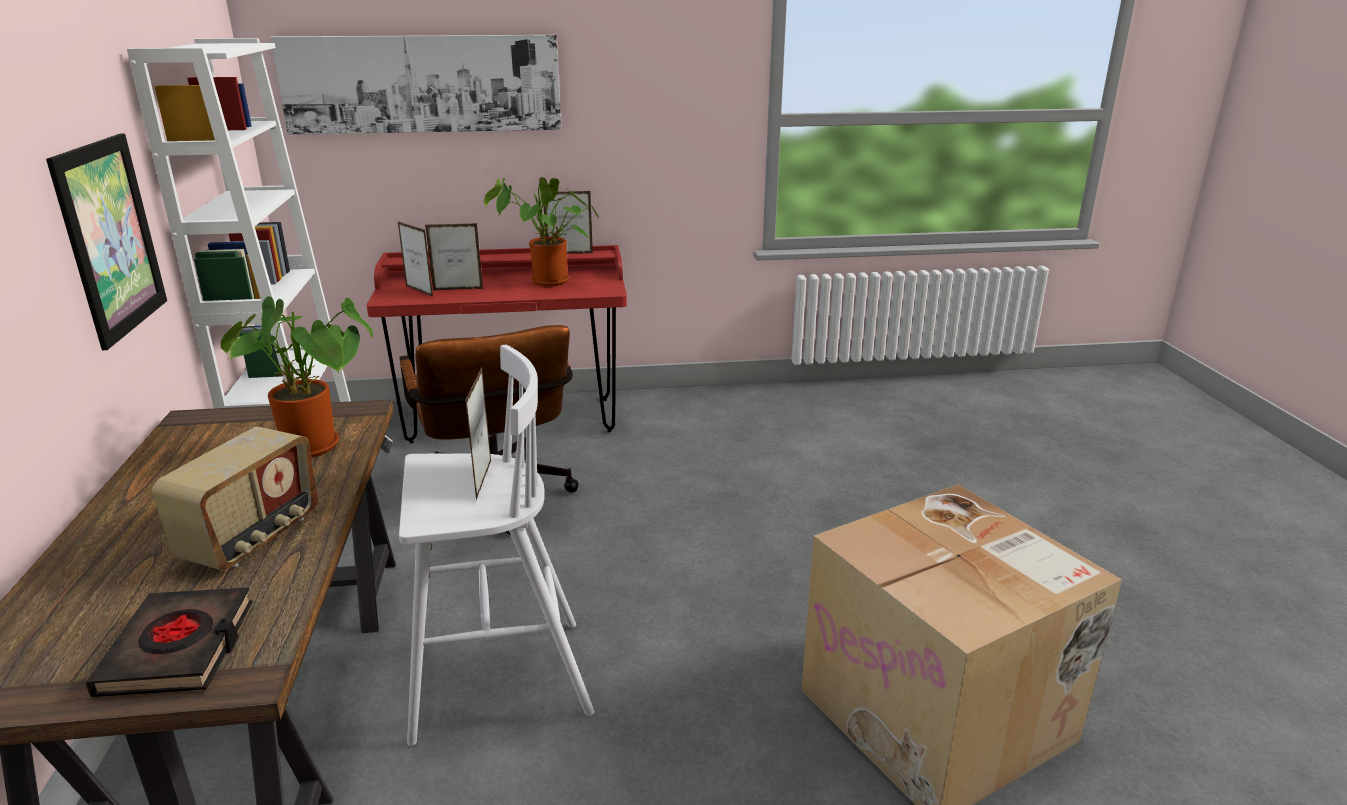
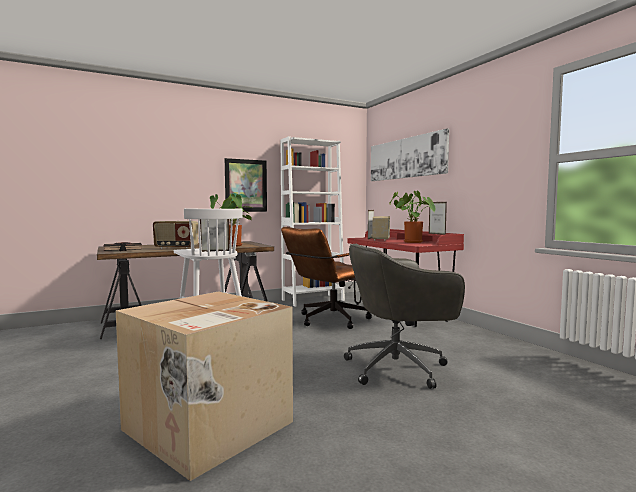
camera: 70 degrees right, 20 degrees down
(458, 289) = (380, 239): picture frame -> radio
(784, 499) = (399, 368): none -> grey office chair

